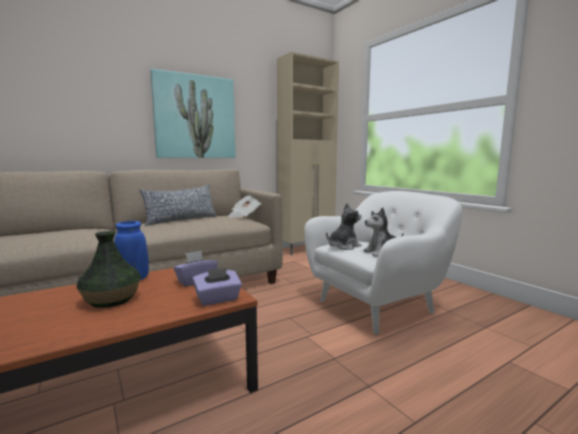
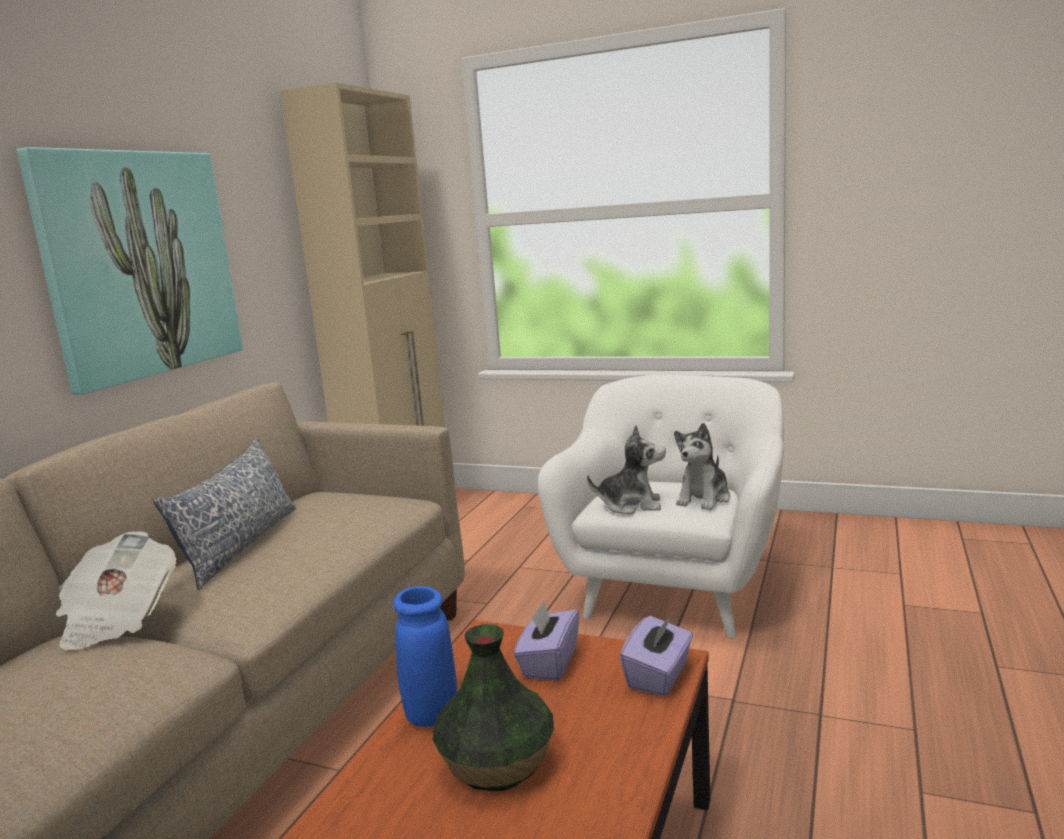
camera: 35 degrees left, 5 degrees up
(245, 215) = (357, 489): newspaper -> newspaper (118, 618)
(343, 246) = (631, 505): plush toy -> plush toy turned 75 degrees clockwise

